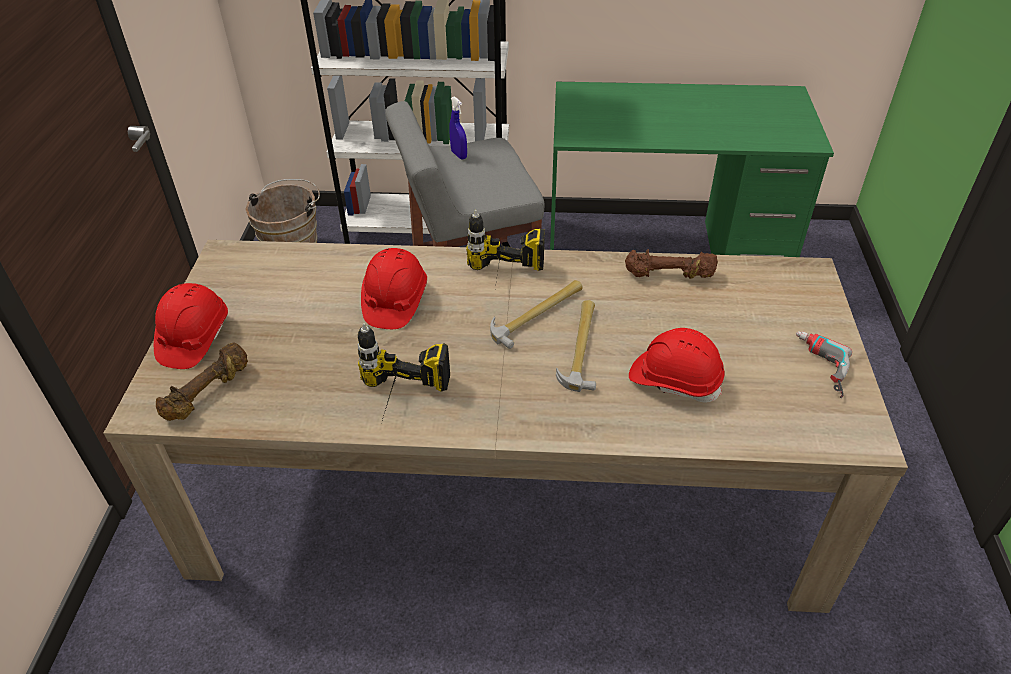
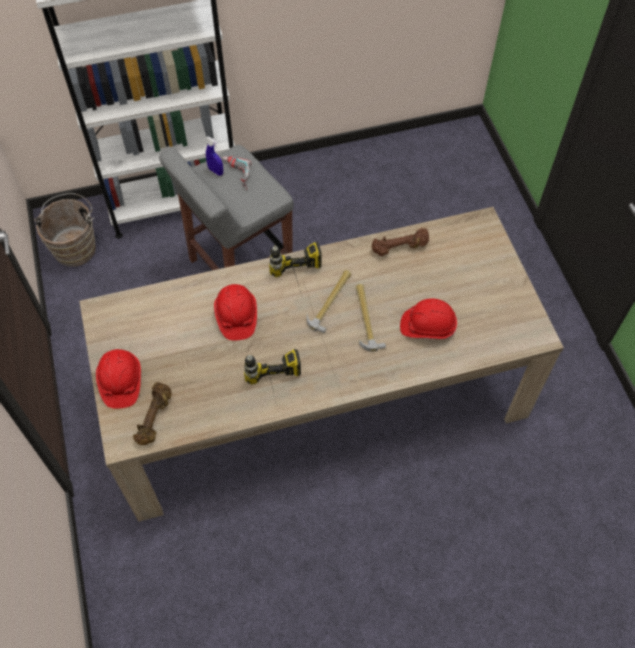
camera: 20 degrees left, 15 degrees up
(664, 252) = (358, 178): green desk -> none
(817, 367) = (503, 294): power drill -> power drill (235, 175)

